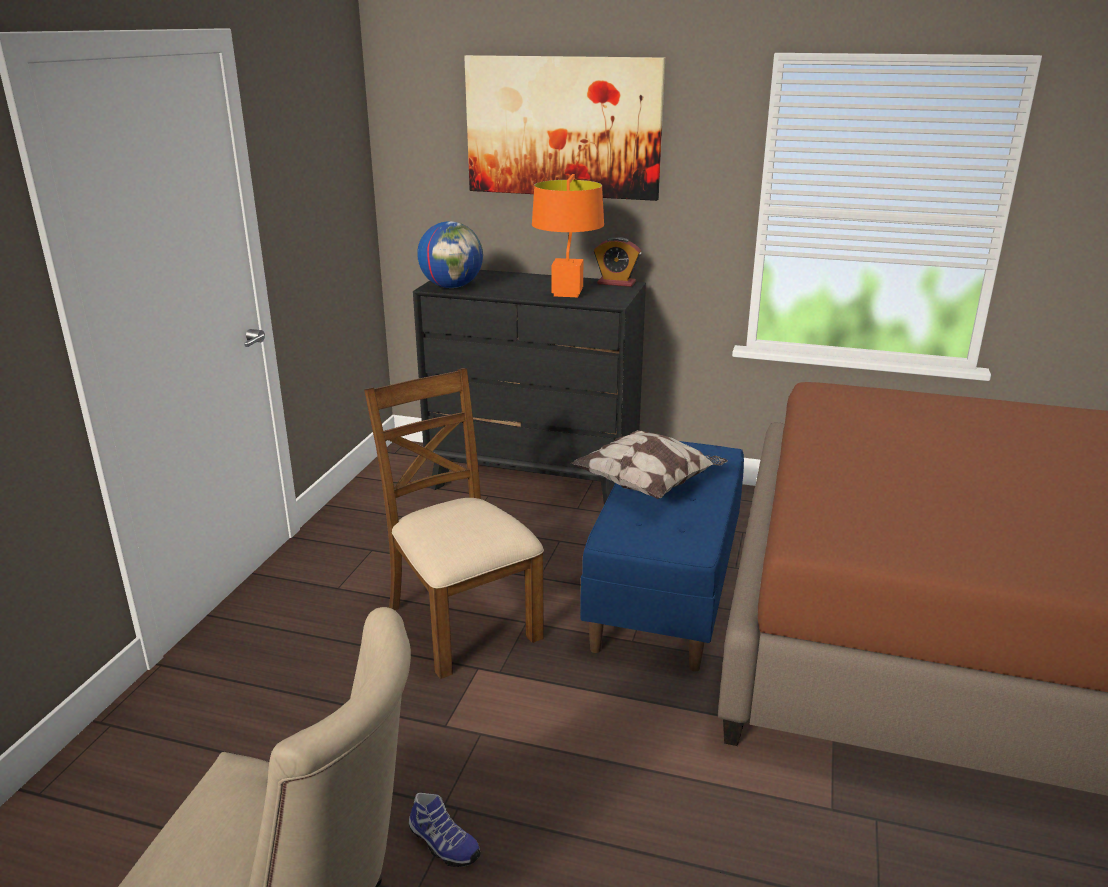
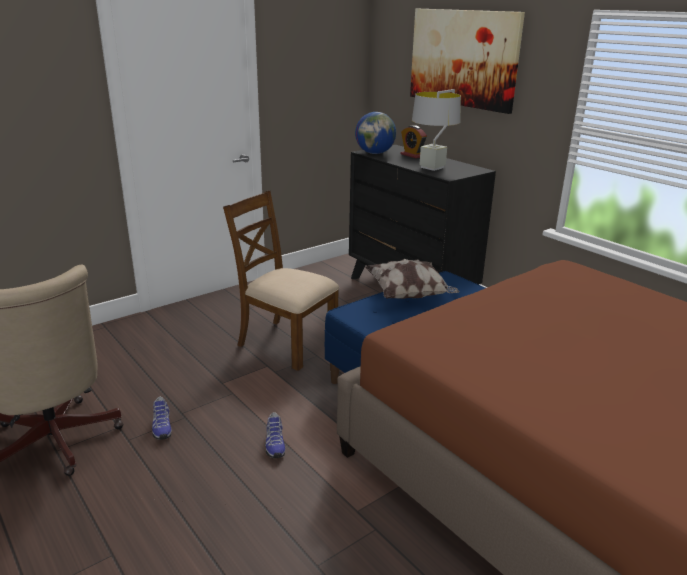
camera: 35 degrees right, 0 degrees up
(461, 622) = (286, 343): brown chair -> brown chair turned 60 degrees counterclockwise
(567, 293) = (432, 167): orange table lamp -> grey table lamp
(616, 283) = (475, 168): alarm clock -> alarm clock (412, 155)
(632, 778) = (274, 444): none -> shoe

